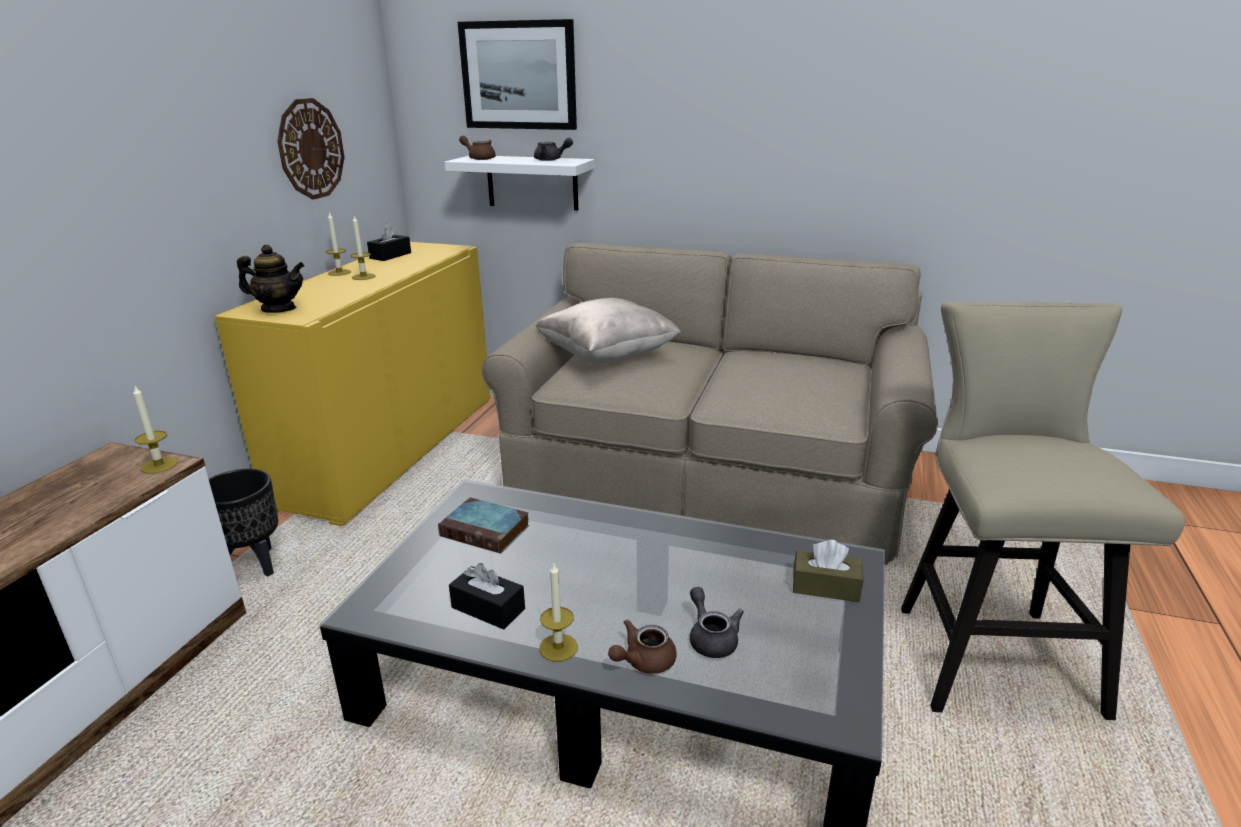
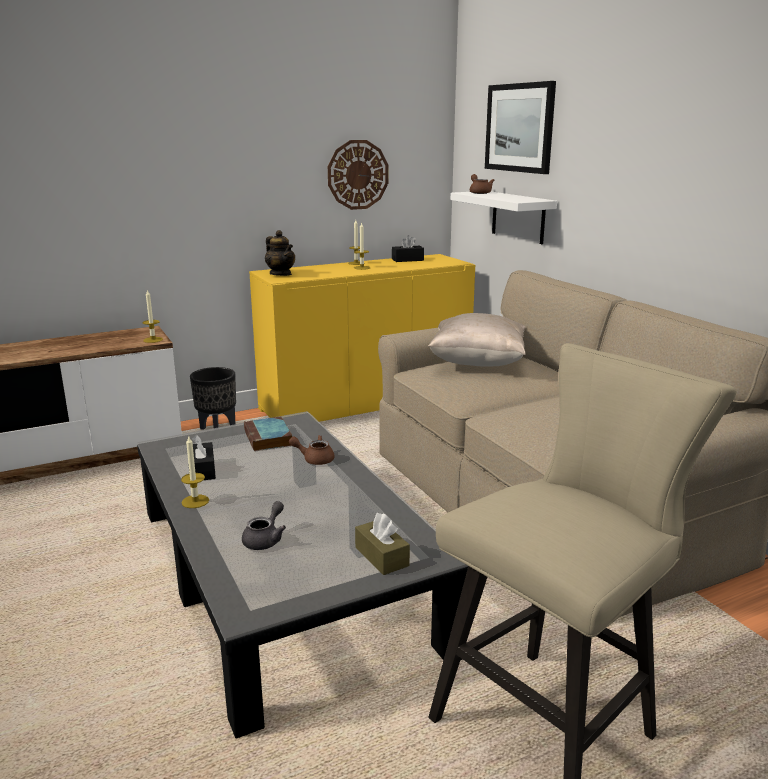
camera: 45 degrees right, 5 degrees down
(551, 160) = (521, 198): grey teapot -> none
(643, 661) = (215, 528): brown teapot -> brown teapot (314, 459)

